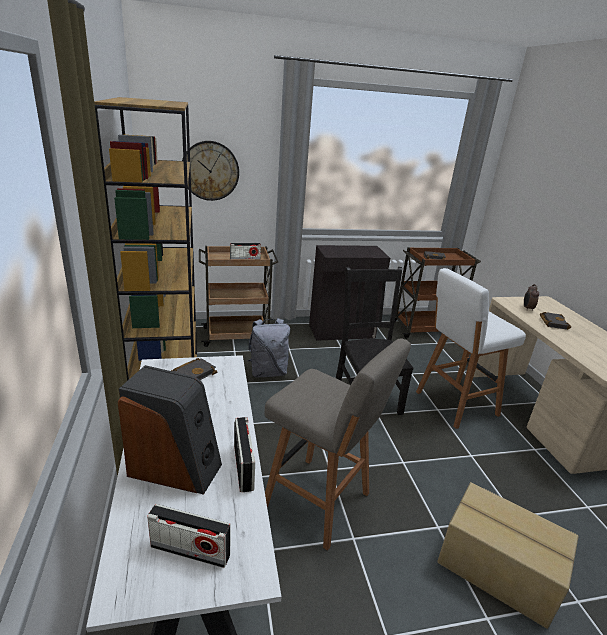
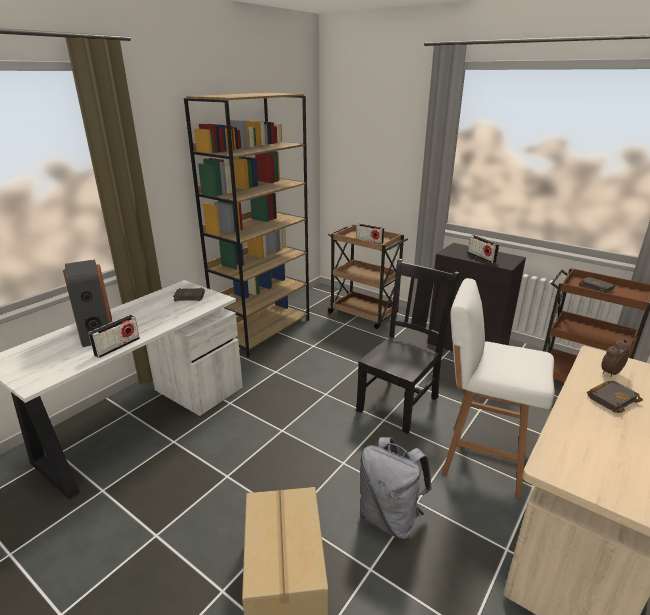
camera: 50 degrees right, 0 degrees up
(190, 551) = (37, 362): radio -> radio (481, 257)
(210, 171) = (371, 156): wall clock -> none
(268, 372) = (345, 348): grey backpack -> grey backpack (390, 517)
(320, 502) = (243, 443): grey stool -> none

